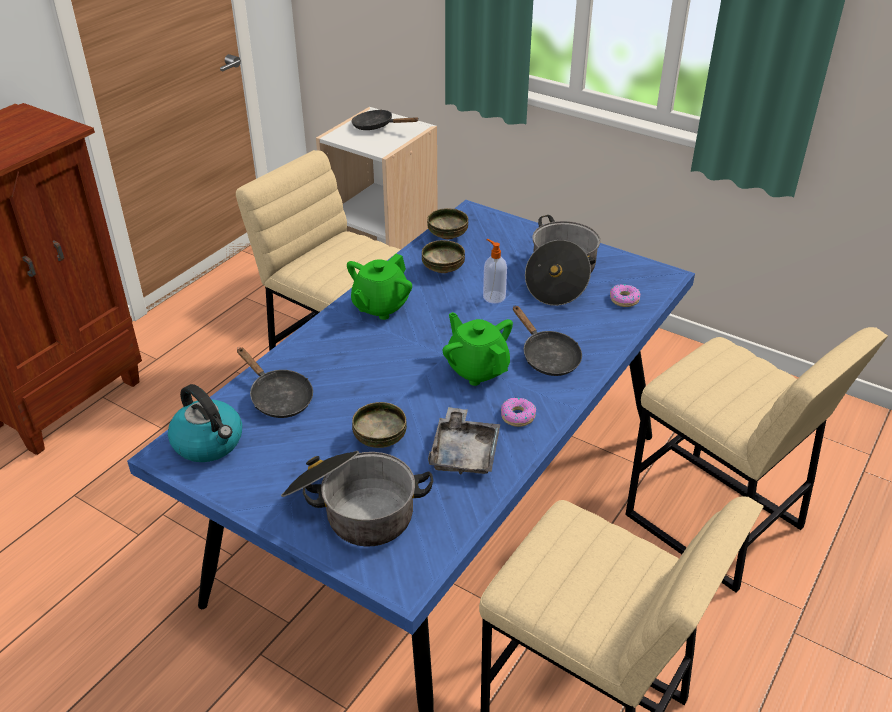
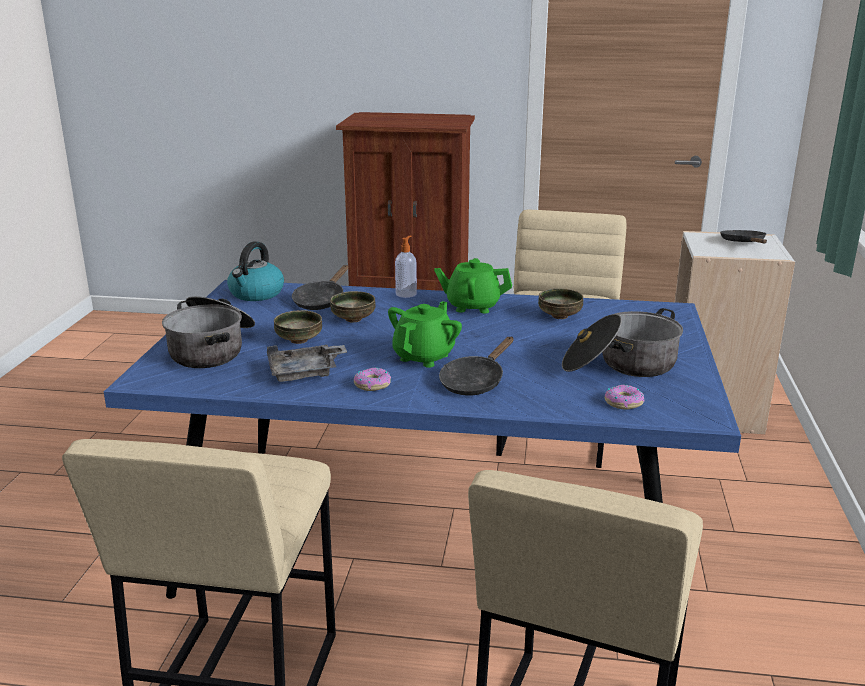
camera: 65 degrees right, 15 degrees down
(447, 235) = (617, 308): bowl -> bowl (354, 319)
(493, 297) = (544, 343): soap dispenser -> soap dispenser (406, 294)

